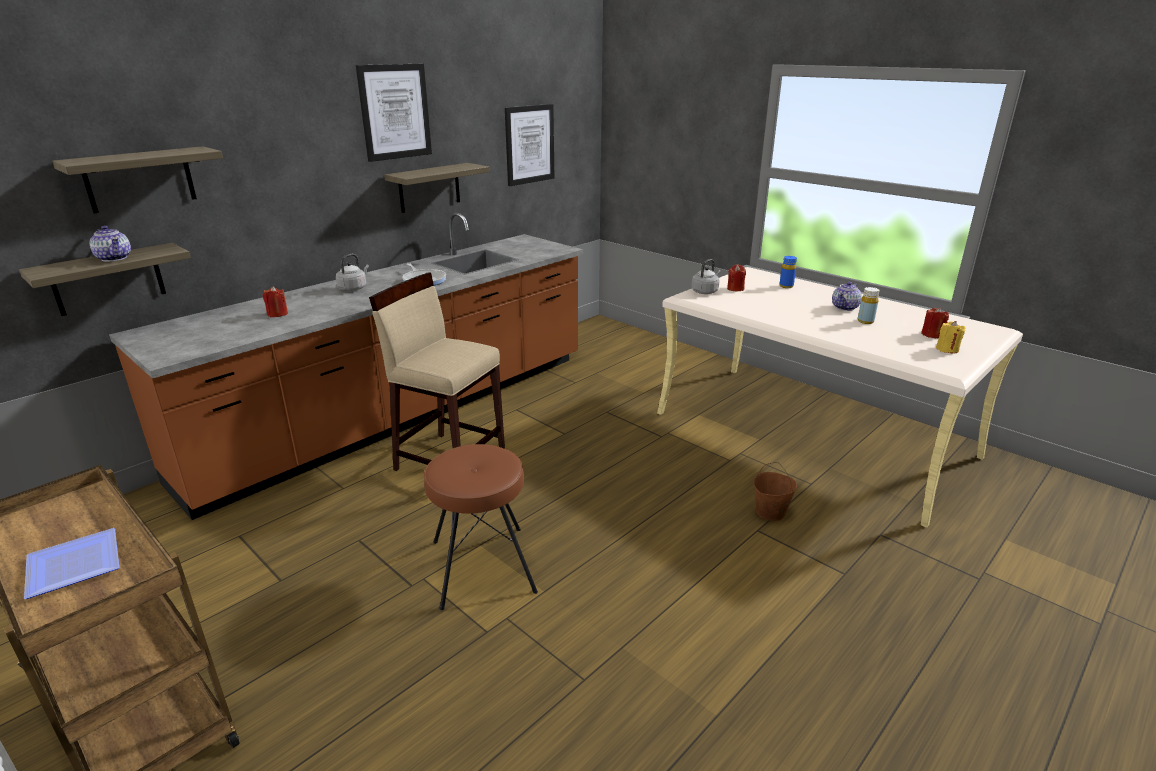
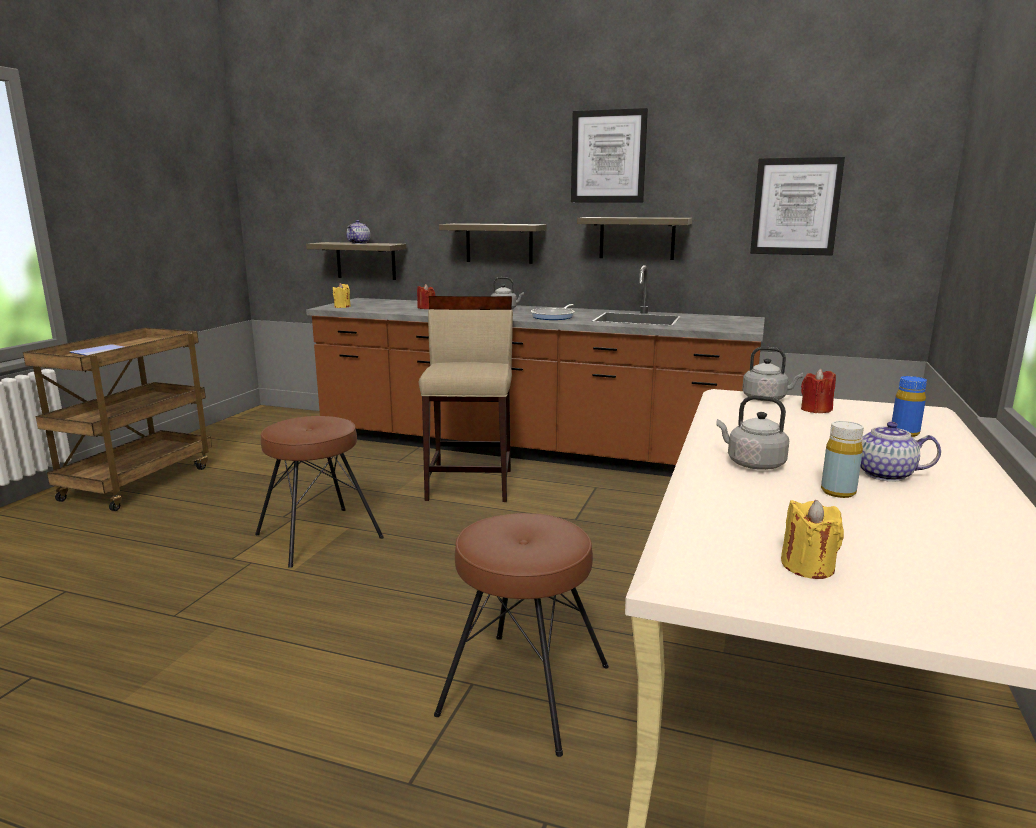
camera: 65 degrees right, 10 degrees down
(139, 179) = (395, 194): shelf -> shelf (499, 243)
(178, 349) = (342, 307): none -> yellow candle
(770, 512) = (523, 689): brown bucket -> brown stool
(821, 325) = (752, 464): none -> grey kettle
(932, 335) = (876, 551): red candle -> none

